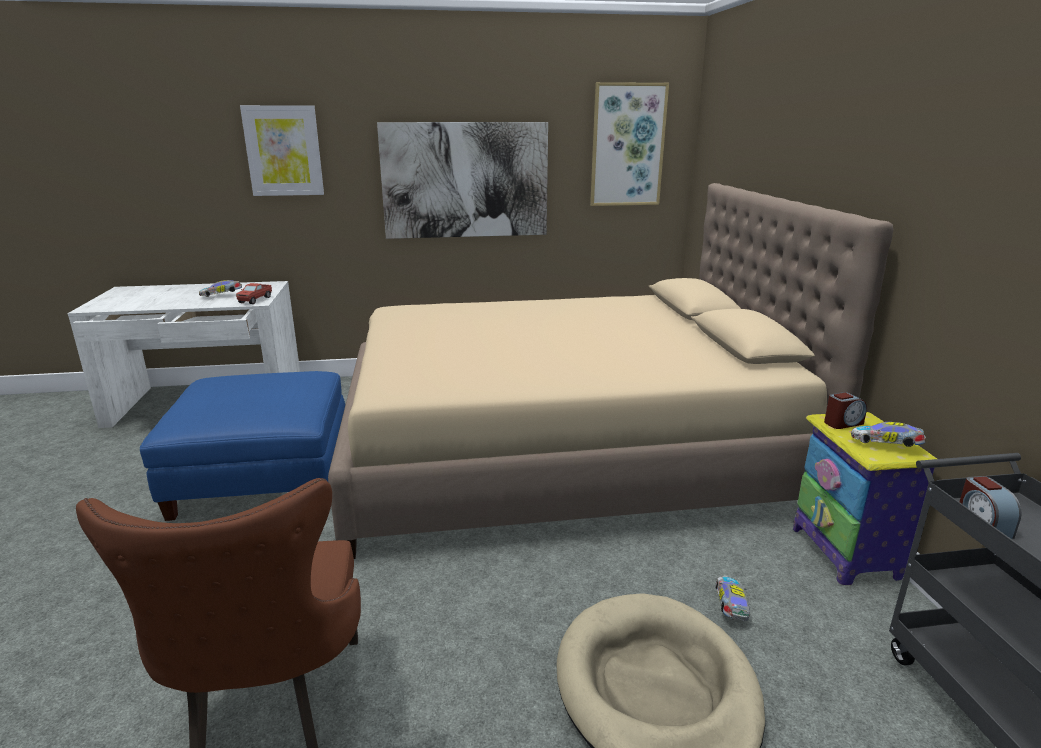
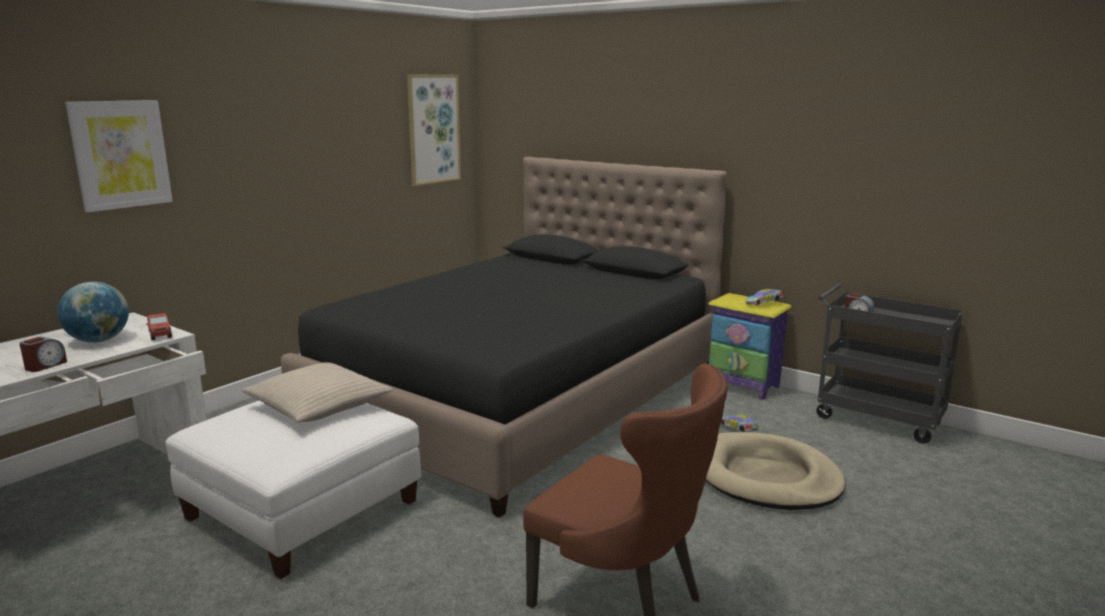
camera: 45 degrees left, 5 degrees down
(222, 295) = (99, 340): toy car -> globe
(264, 475) = (303, 509): blue ottoman -> white ottoman
(286, 391) = (318, 406): none -> beige pillow
(465, 180) = (310, 172): picture -> none
(565, 453) = (521, 397): beige bed -> black bed
(843, 423) = (730, 300): alarm clock -> alarm clock (45, 366)

